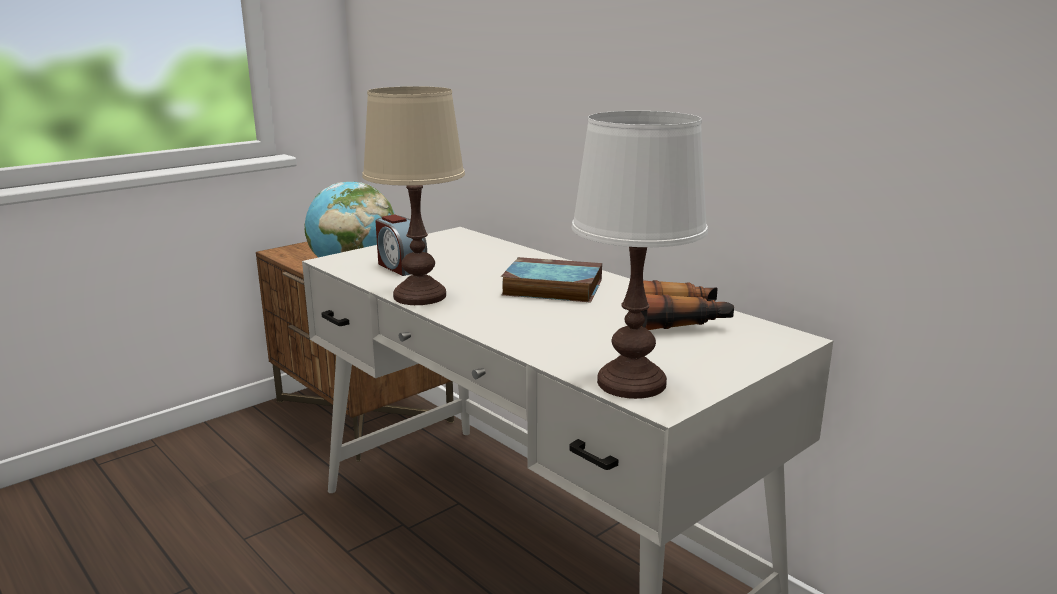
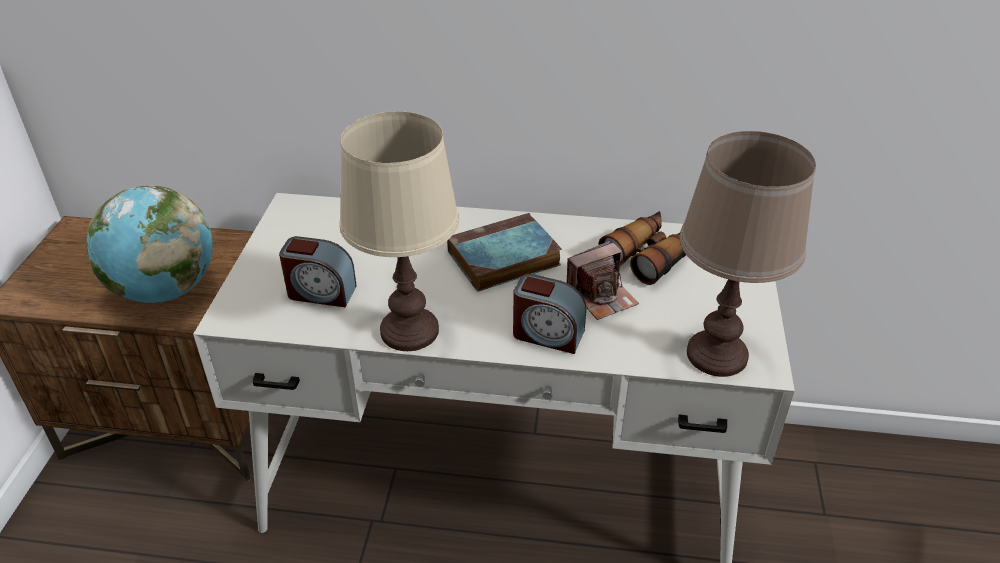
camera: 40 degrees left, 20 degrees up
(510, 327) = (547, 334): none -> alarm clock
(591, 325) = (601, 296): none -> camera
(632, 383) = (717, 354): white table lamp -> brown table lamp

